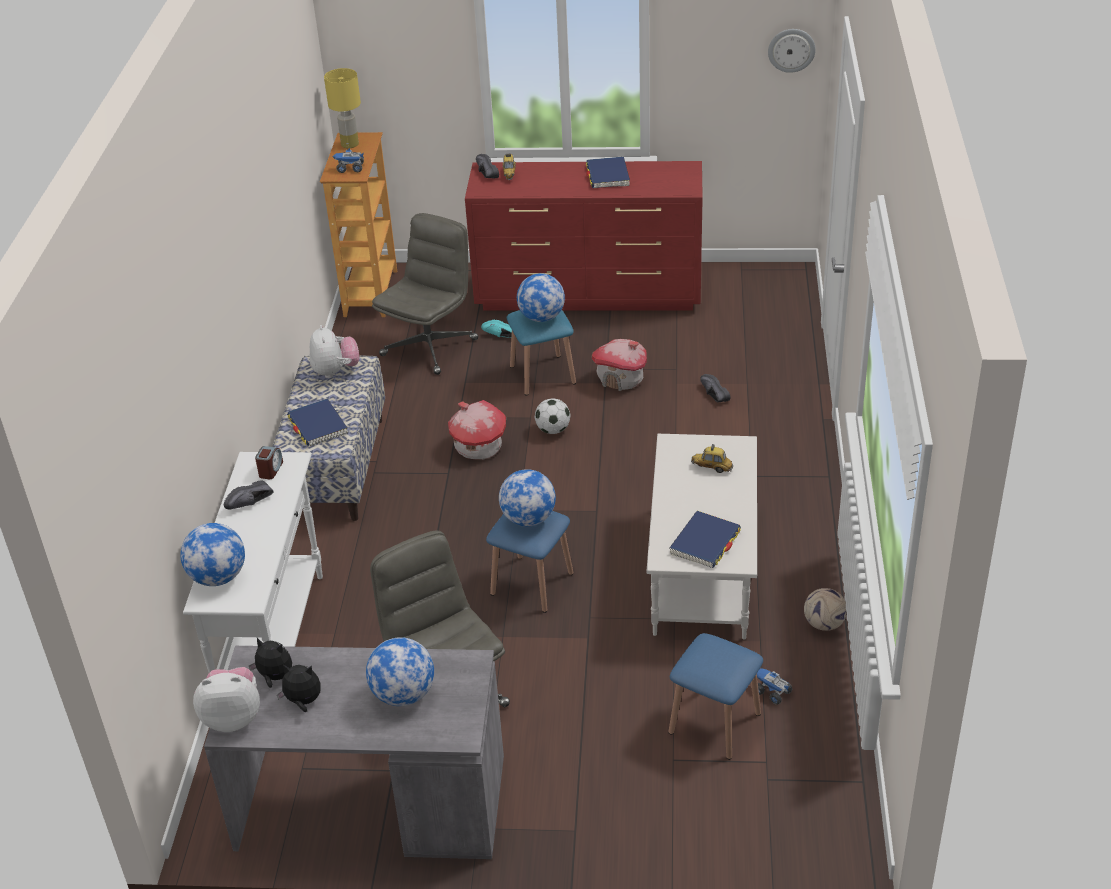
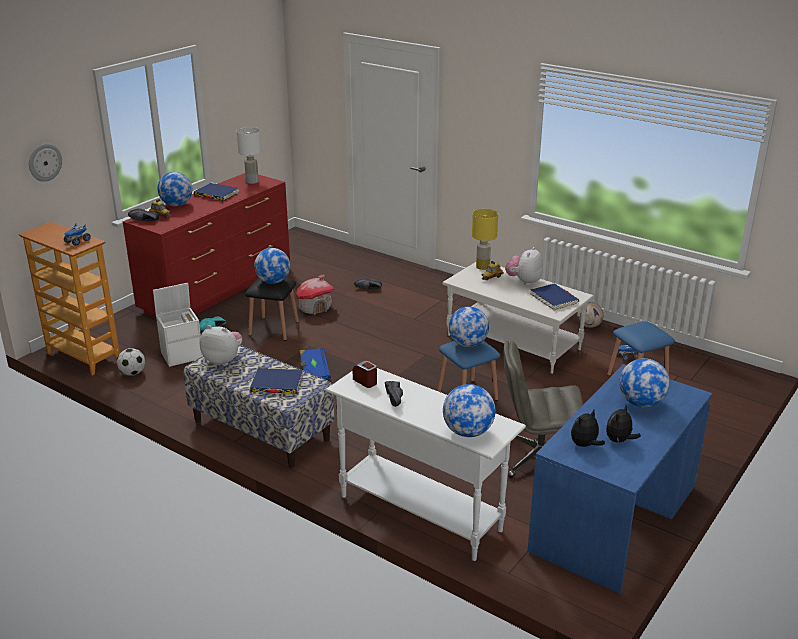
camera: 60 degrees left, 10 degrees down
(233, 717) = (614, 472): plush toy -> plush toy (524, 281)
(350, 144) = (45, 234): yellow table lamp -> yellow table lamp (483, 267)
(369, 804) = (615, 519): grey desk -> blue desk
(429, 346) = (182, 355): grey office chair -> white storage box
(478, 447) = (314, 372): toy house -> blue book
(542, 375) = (274, 328): blue stool -> black stool
(549, 169) = (177, 205): none -> globe
(553, 430) = (333, 343): football -> football (132, 373)
(673, 178) = (252, 181): none -> white table lamp
(791, 50) = (270, 84): wall clock -> wall clock (44, 162)

